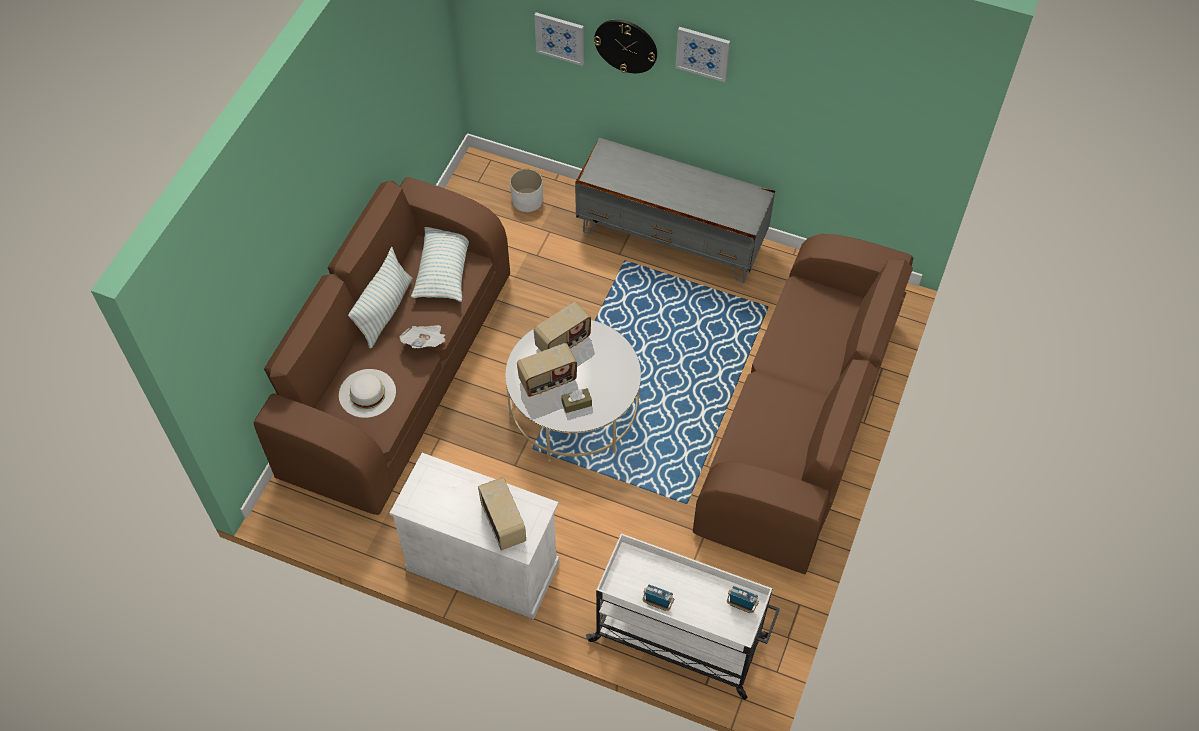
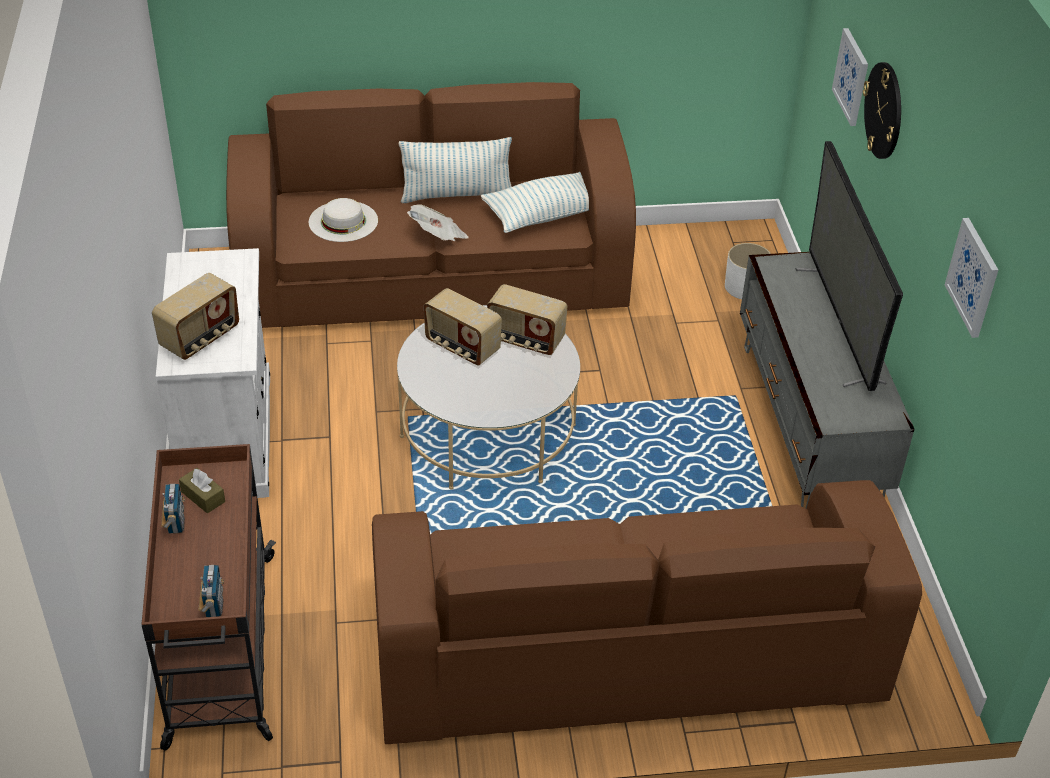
camera: 60 degrees right, 15 degrees down
(576, 403) = (447, 381): brown tissue box -> brown tissue box (203, 497)
(668, 174) = (839, 323): none -> television
(680, 639) = (220, 650): white cart -> brown cart
(703, 53) = (925, 150): picture -> picture (973, 277)

